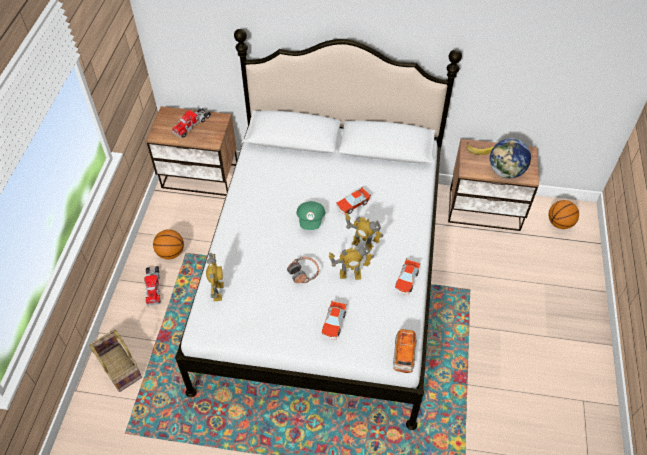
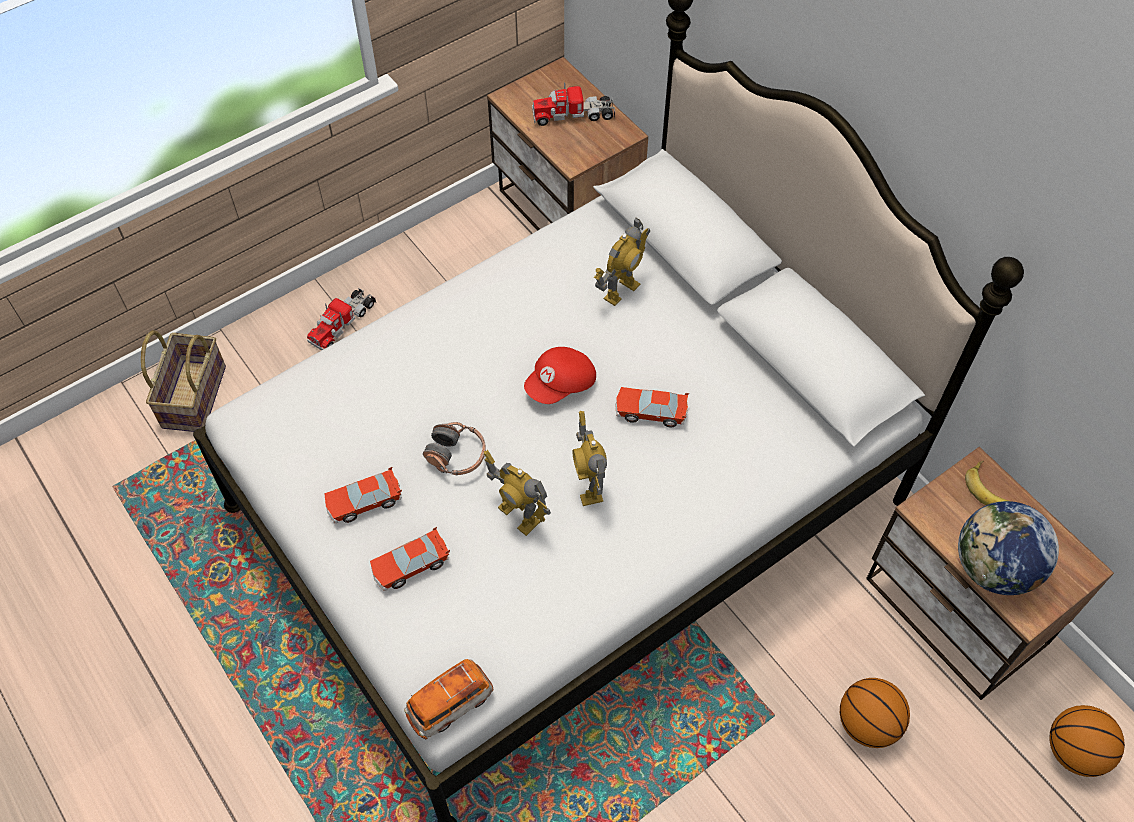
camera: 45 degrees right, 5 degrees up
(171, 253) = (413, 293): basketball -> basketball (867, 724)
(217, 291) = (319, 383): toy robot -> toy robot (621, 290)
(311, 220) = (561, 385): green cap -> red cap
(406, 280) = (589, 598): toy car -> toy car (364, 502)

